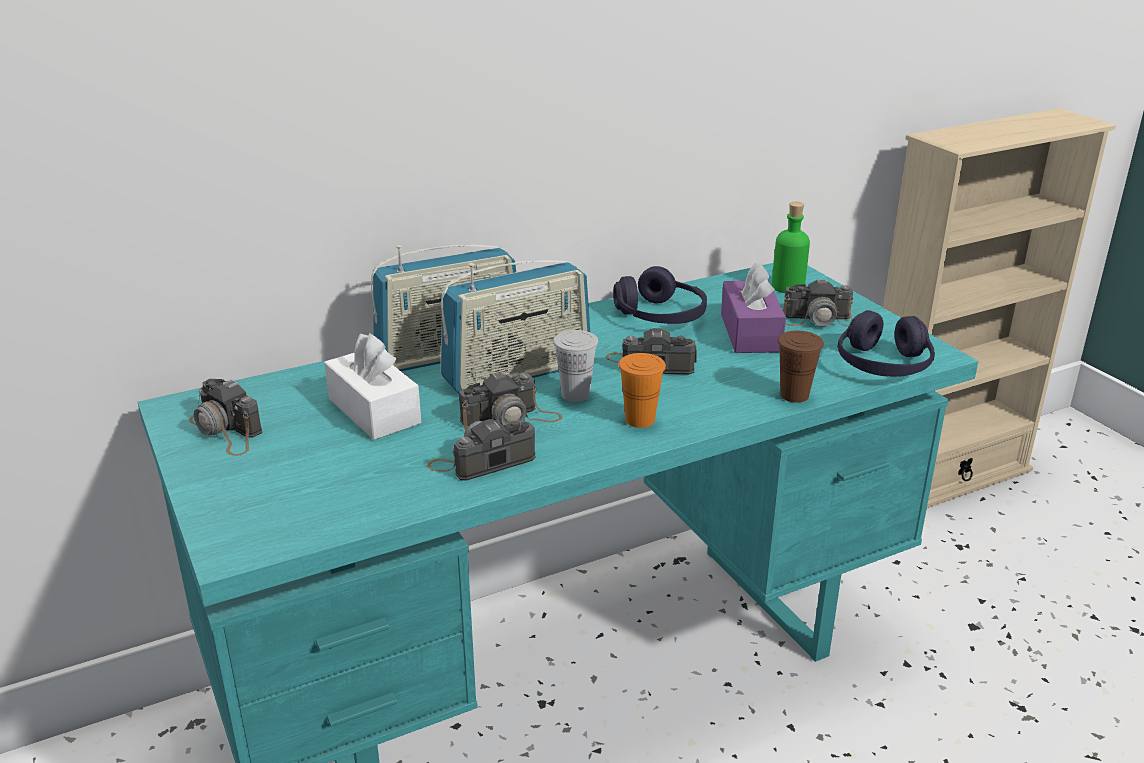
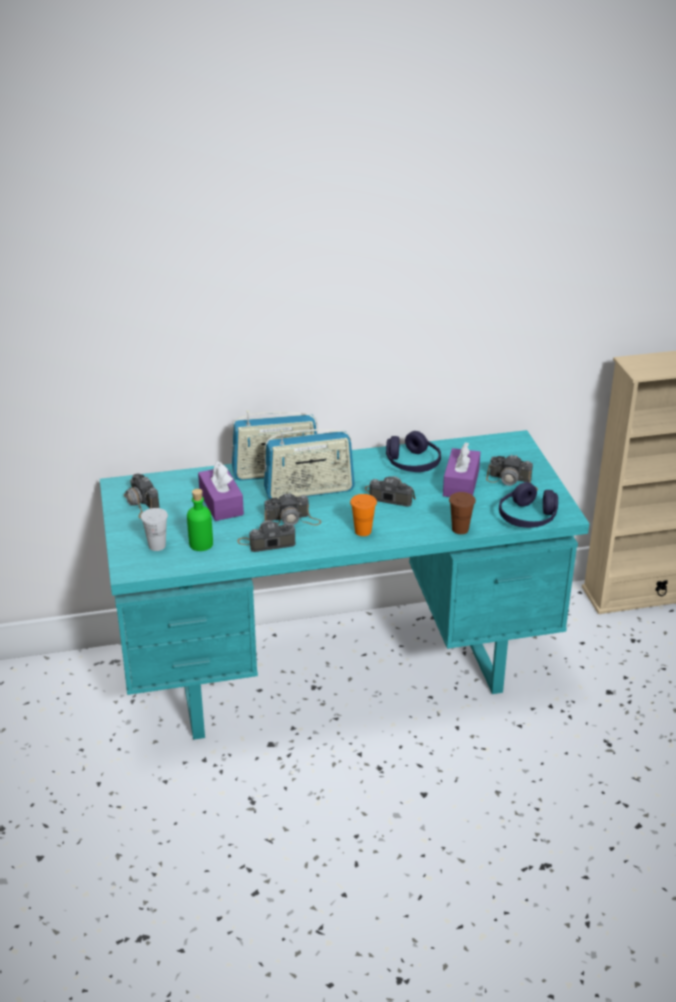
camera: 15 degrees right, 5 degrees up
(374, 411) = (221, 503): white tissue box -> purple tissue box
(575, 395) = (335, 510): white cup -> white cup (157, 546)
(788, 287) = (506, 452): green bottle -> green bottle (201, 544)

